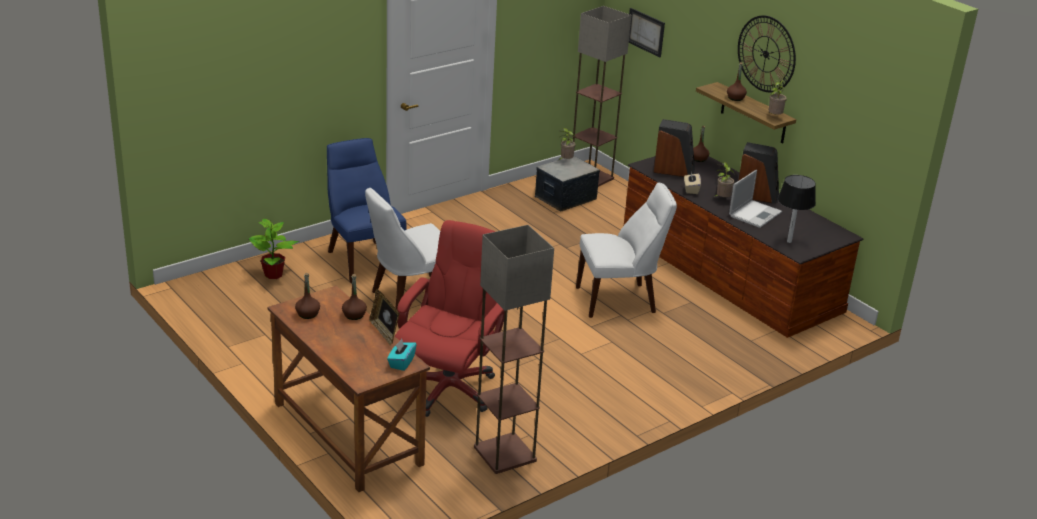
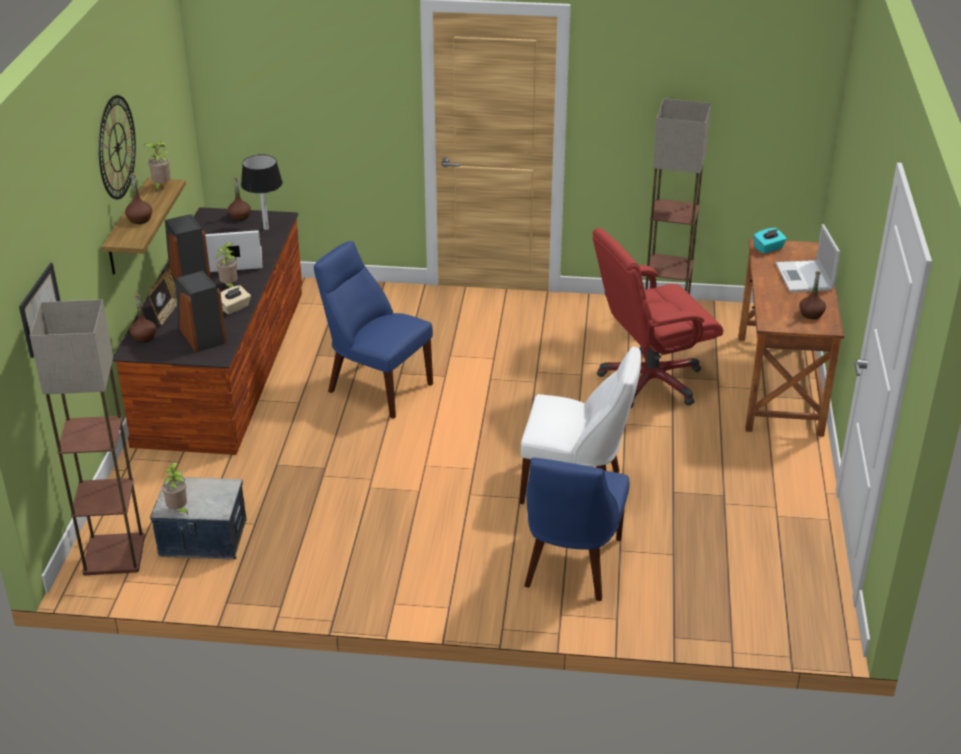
camera: 135 degrees left, 5 degrees up
(274, 274) = (701, 596): potted plant -> none
(342, 345) = (804, 277): none -> laptop
(354, 315) = (769, 297): brown bottle -> brown bottle (240, 216)
(384, 332) = (757, 274): picture frame -> picture frame (166, 312)
(619, 300) = (376, 386): white chair -> blue chair

